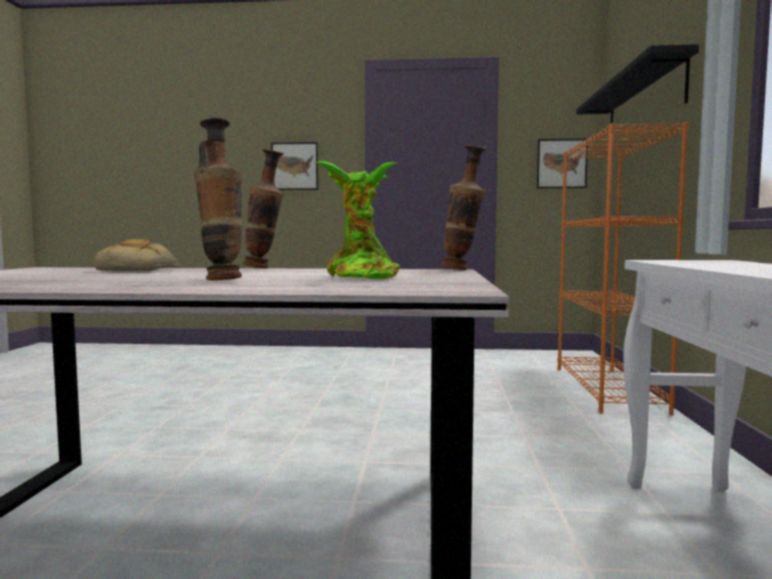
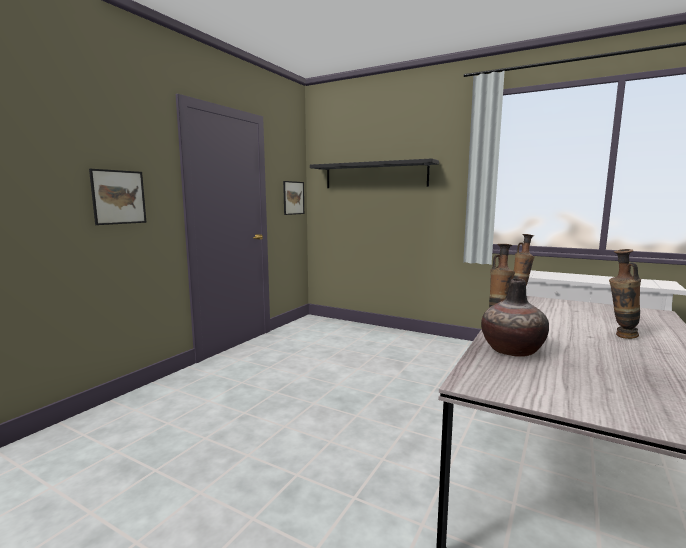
camera: 65 degrees left, 5 degrees up
(140, 270) = (512, 350): bread -> vase
(360, 277) = (585, 314): potted plant -> none
(608, 389) = (386, 334): orange bookcase -> none

